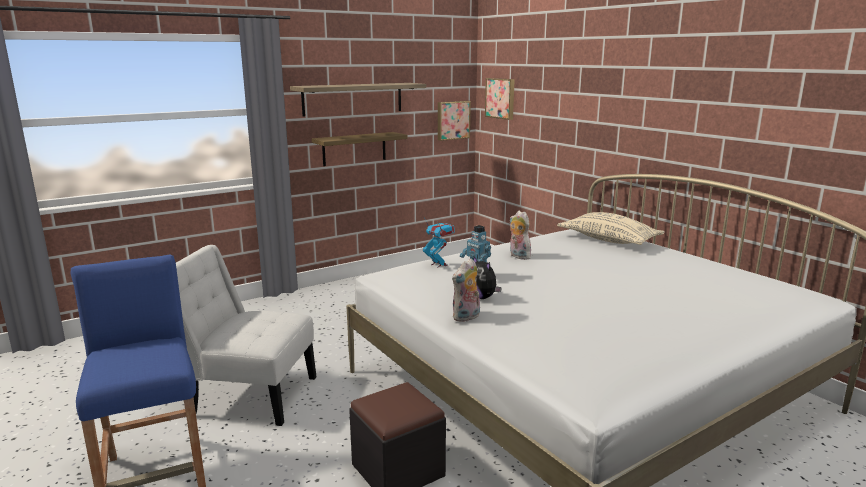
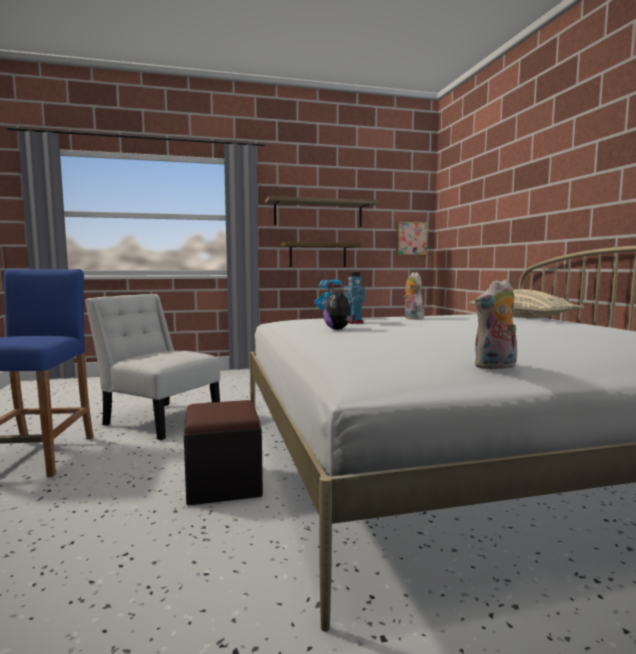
camera: 20 degrees right, 10 degrees down
(466, 317) = (305, 337): plush toy -> plush toy (495, 367)
(501, 98) = (452, 216): picture -> none

